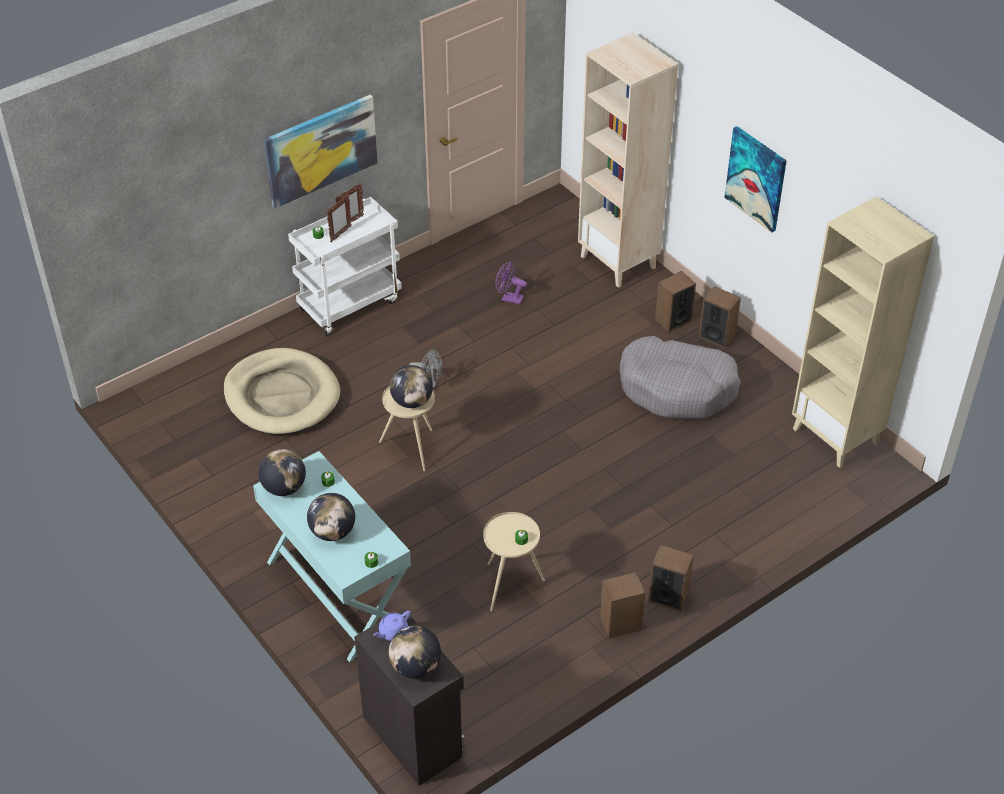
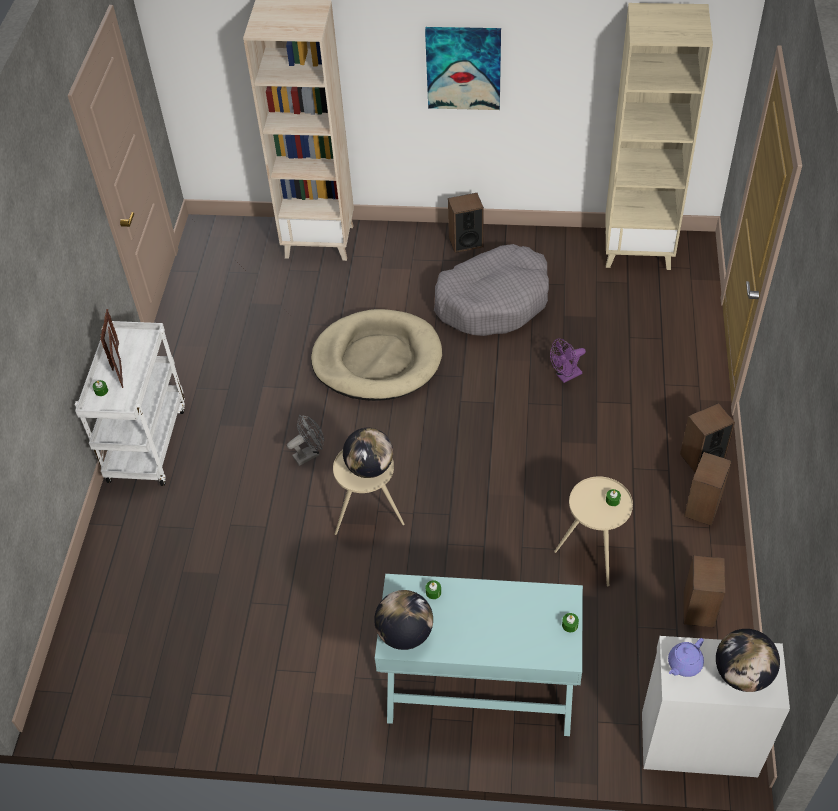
camera: 45 degrees left, 5 degrees up
(282, 396) = (196, 570): beige dog bed -> beige dog bed (377, 359)
(321, 150) = (59, 297): picture -> none
(332, 532) = (502, 631): globe -> none
(393, 632) = (684, 664): purple teapot -> purple teapot turned 45 degrees clockwise
(413, 735) = (697, 742): black cabinet -> white cabinet
(509, 298) = (275, 333): purple fan -> purple fan (565, 376)
(673, 320) = (420, 254): speaker -> speaker (698, 608)

